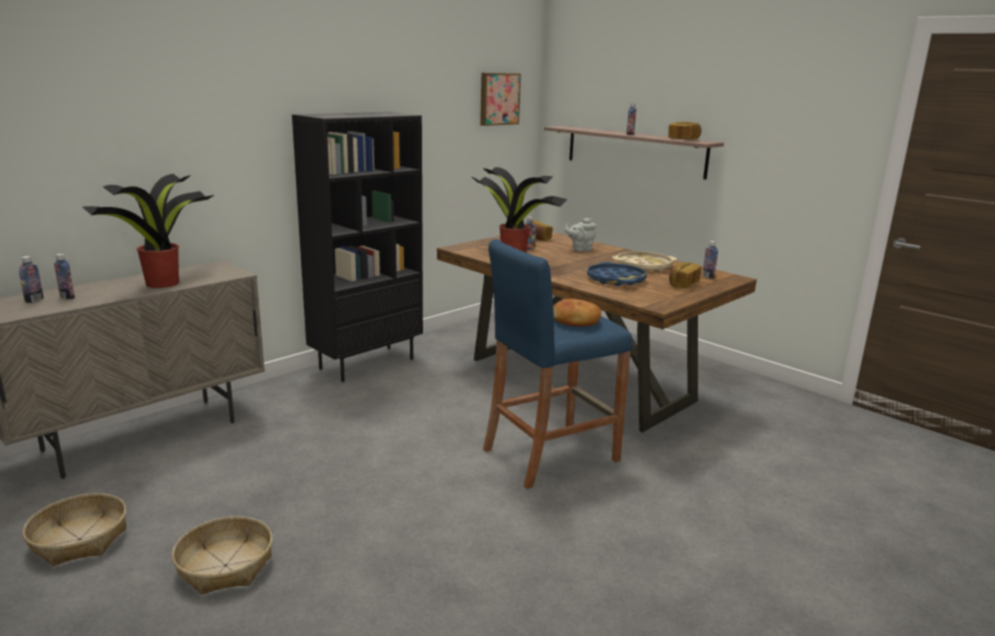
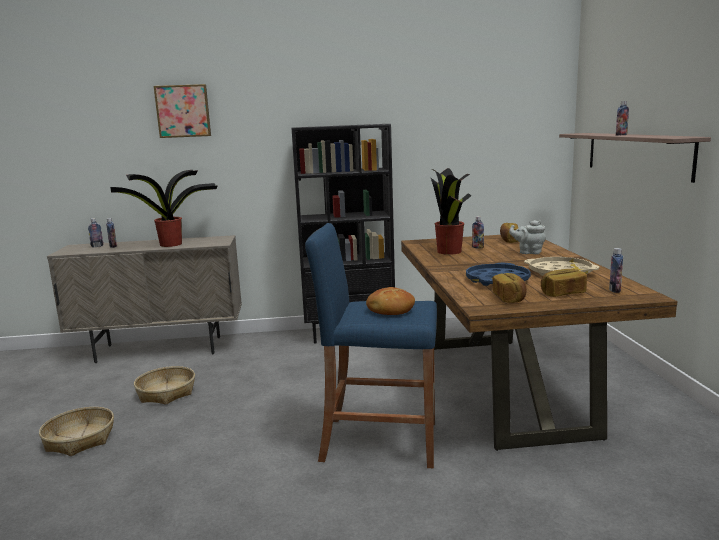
camera: 40 degrees right, 5 degrees down
(79, 539) = (52, 398): basket -> basket (166, 393)
(498, 99) = (514, 109): picture -> picture (183, 111)
(683, 139) = (665, 136): bread -> bread (509, 298)

